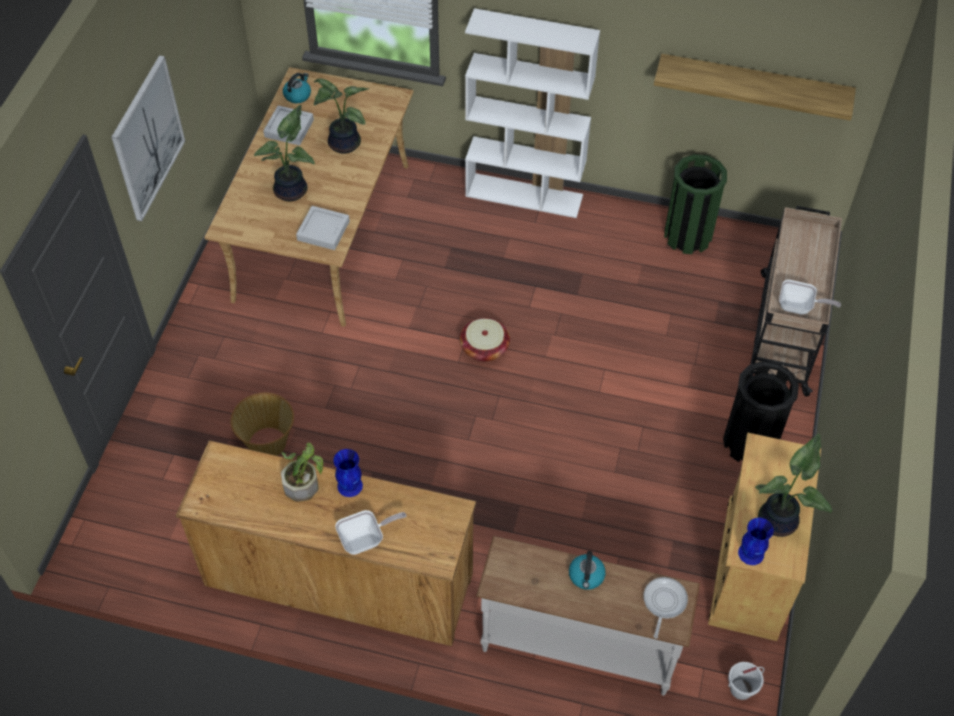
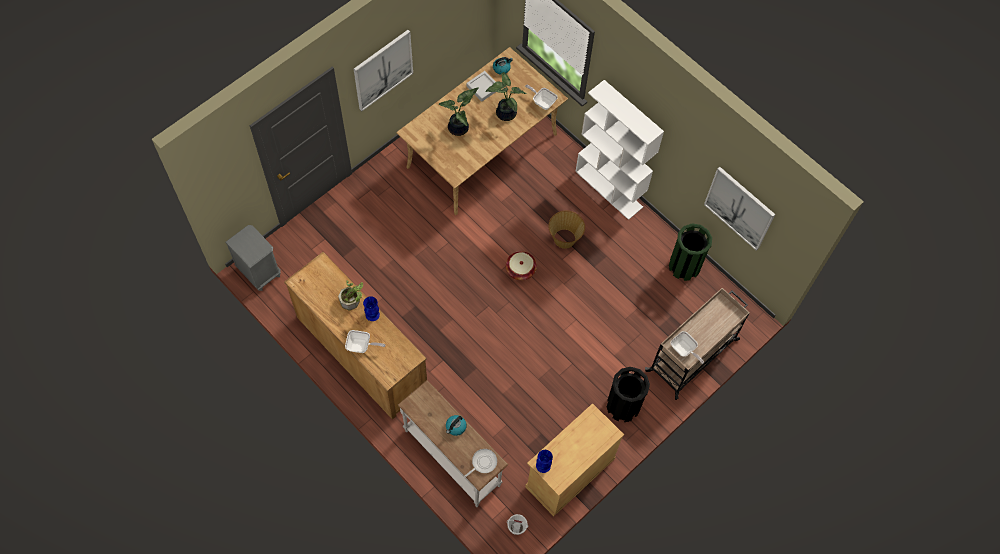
camera: 30 degrees right, 10 degrees up
(100, 554) = (259, 272): none -> grey nightstand
(267, 442) = (374, 259): basket -> basket (564, 238)
(323, 231) = (459, 162): grey tray -> none
(383, 108) = (542, 102): none -> frying pan
(754, 83) = (739, 208): shelf -> picture
(780, 520) = (571, 458): potted plant -> none

